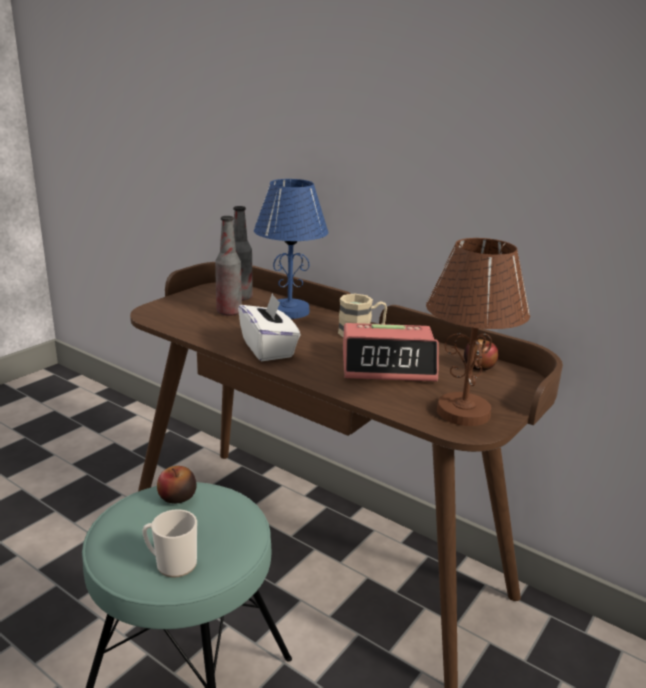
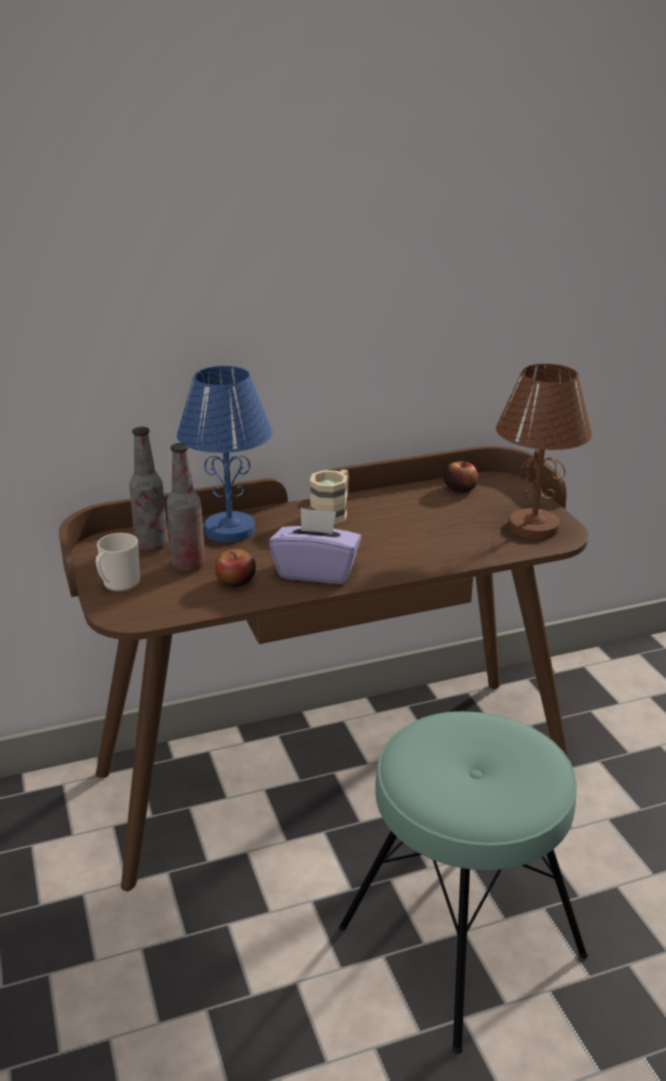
camera: 55 degrees left, 5 degrees up
(172, 563) = (526, 783): mug -> mug (118, 584)
(177, 497) = (422, 751): apple -> apple (236, 581)
(268, 349) = (316, 571): white tissue box -> purple tissue box
(388, 365) = (417, 525): alarm clock -> none

